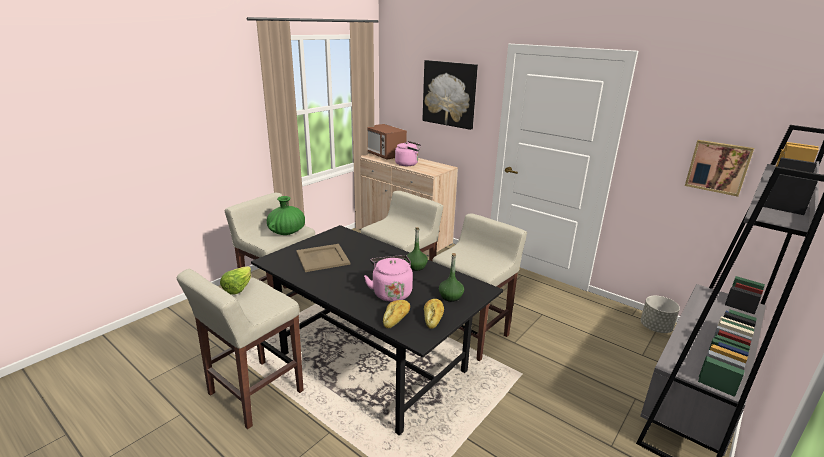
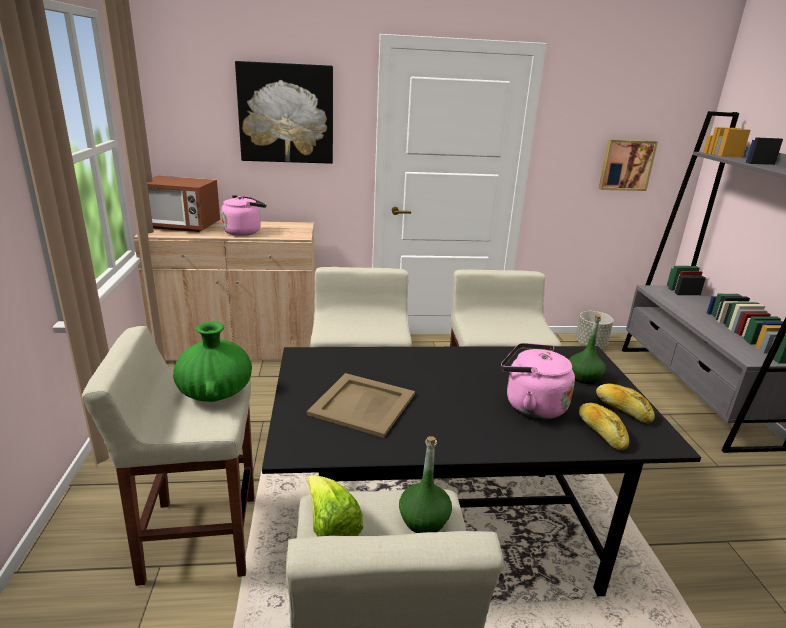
camera: 45 degrees left, 0 degrees up
(416, 266) = (486, 360): green bottle -> green bottle (423, 520)

